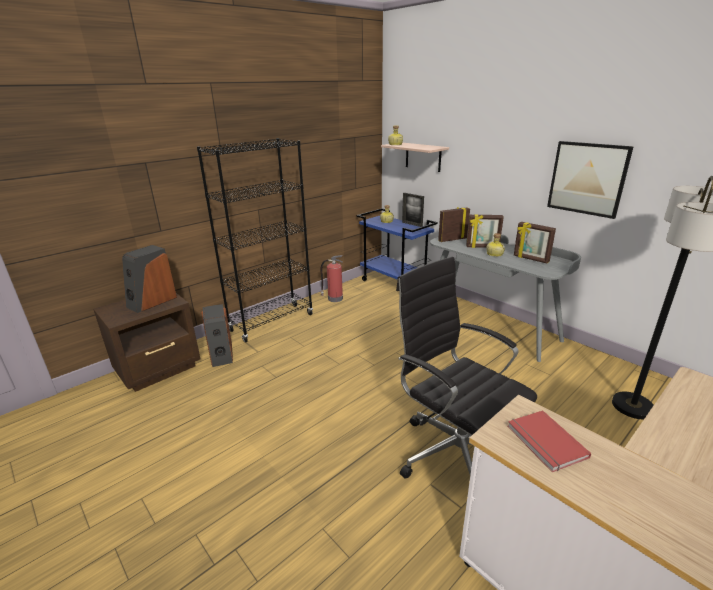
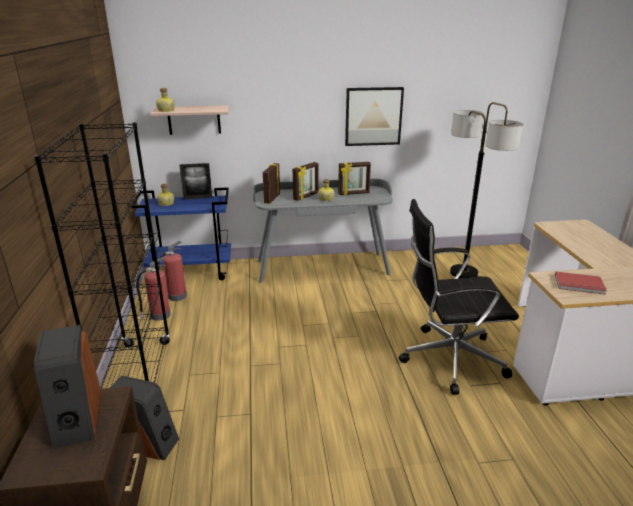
camera: 55 degrees left, 0 degrees up
(360, 293) = (176, 296): none -> fire extinguisher

